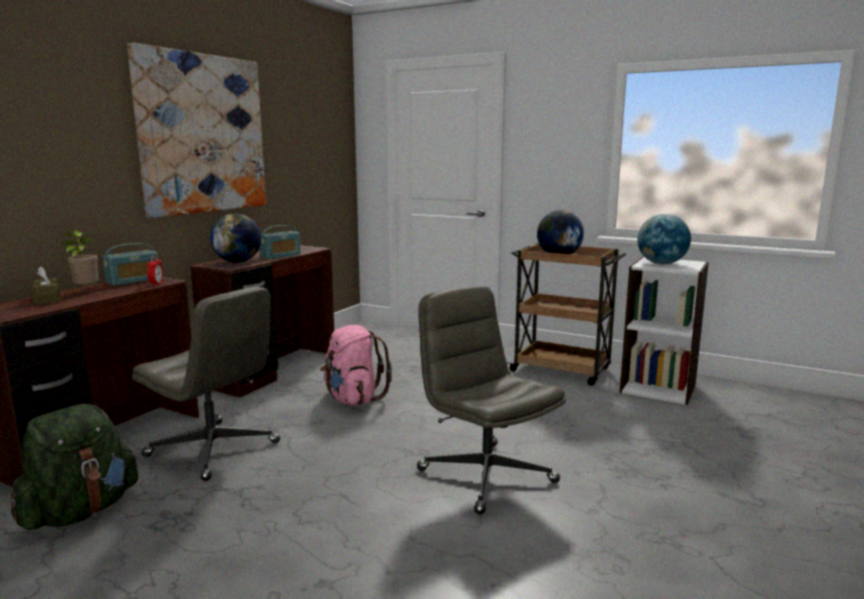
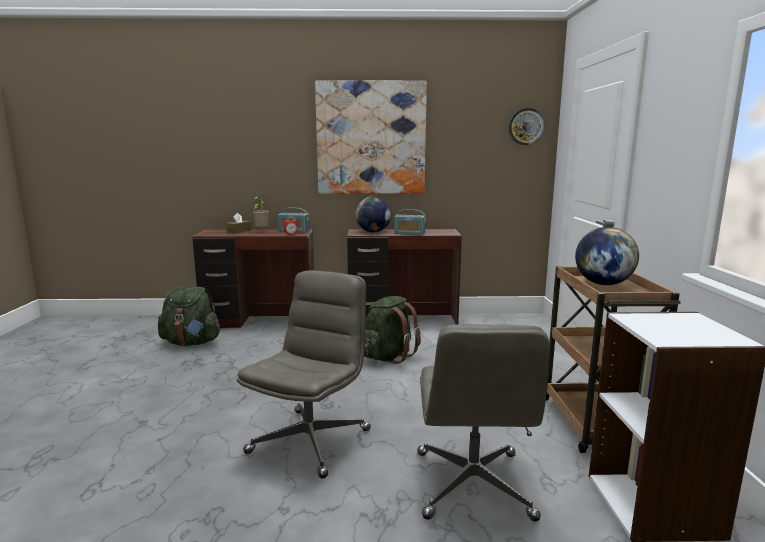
camera: 60 degrees right, 0 degrees up
(214, 449) = (275, 345): grey office chair -> grey office chair (473, 485)
(335, 124) = (526, 126): none -> wall clock
(353, 399) = (388, 356): pink backpack -> green backpack
(661, 264) = (665, 324): globe -> none

